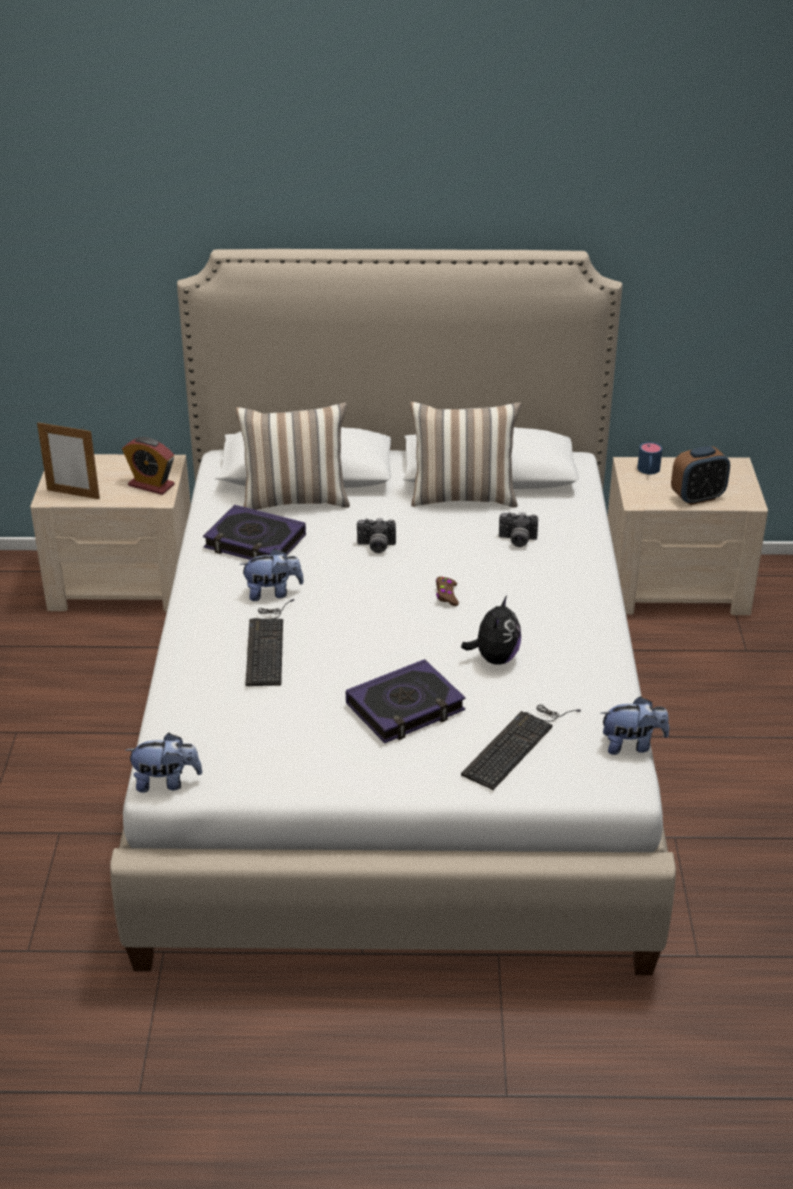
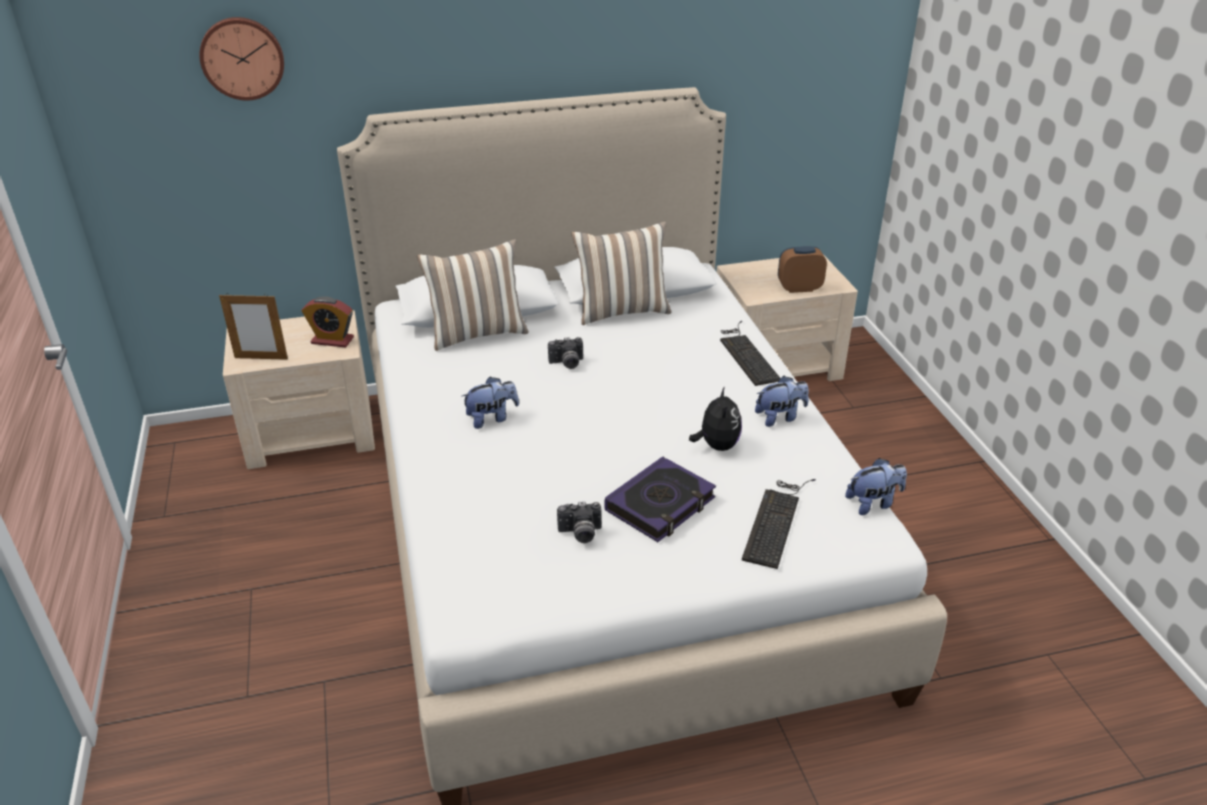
camera: 15 degrees left, 0 degrees up
(90, 179) = (242, 58): none -> wall clock
(166, 782) = (462, 622): plush toy -> plush toy (780, 417)
(255, 542) = (456, 375): book -> none
(267, 644) = (508, 466): keyboard -> keyboard (746, 354)
(446, 595) = (648, 396): brown game controller -> none
(517, 541) = (685, 341): camera -> camera (580, 534)
(648, 471) = (750, 273): blue mug -> none
(697, 497) = (799, 288): alarm clock -> alarm clock turned 150 degrees counterclockwise

